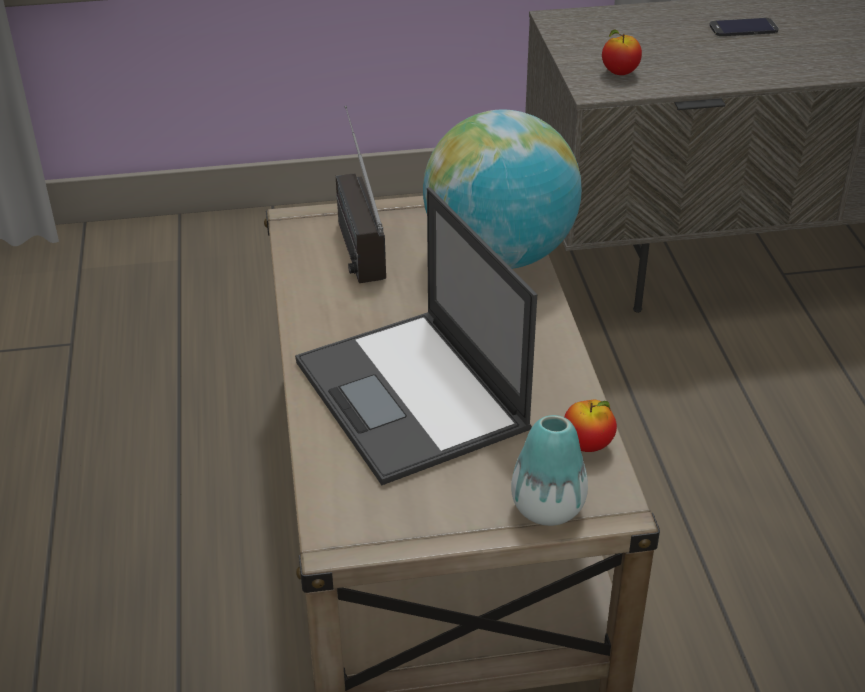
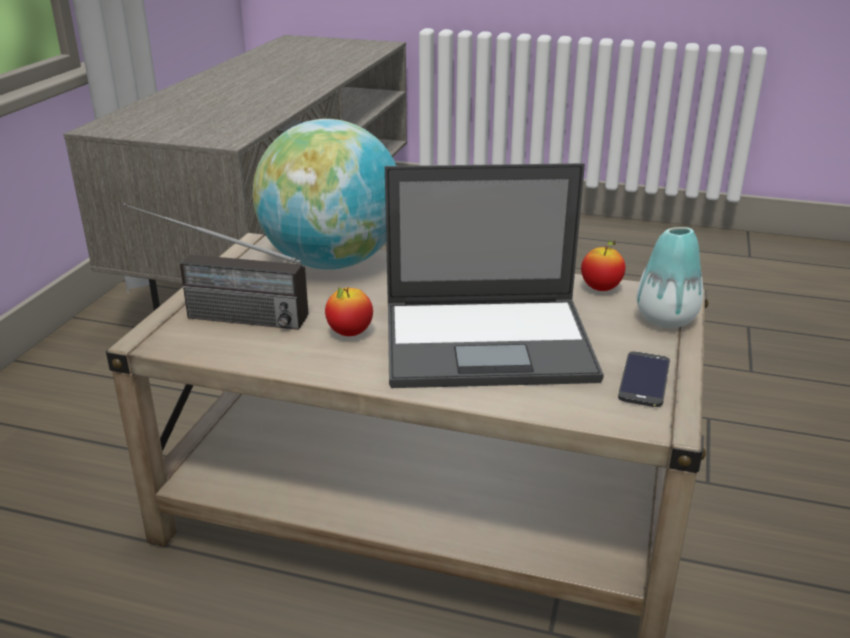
camera: 65 degrees left, 10 degrees down
(619, 73) = (217, 130): apple -> apple (349, 333)
(743, 28) = (221, 91): phone -> phone (644, 379)

